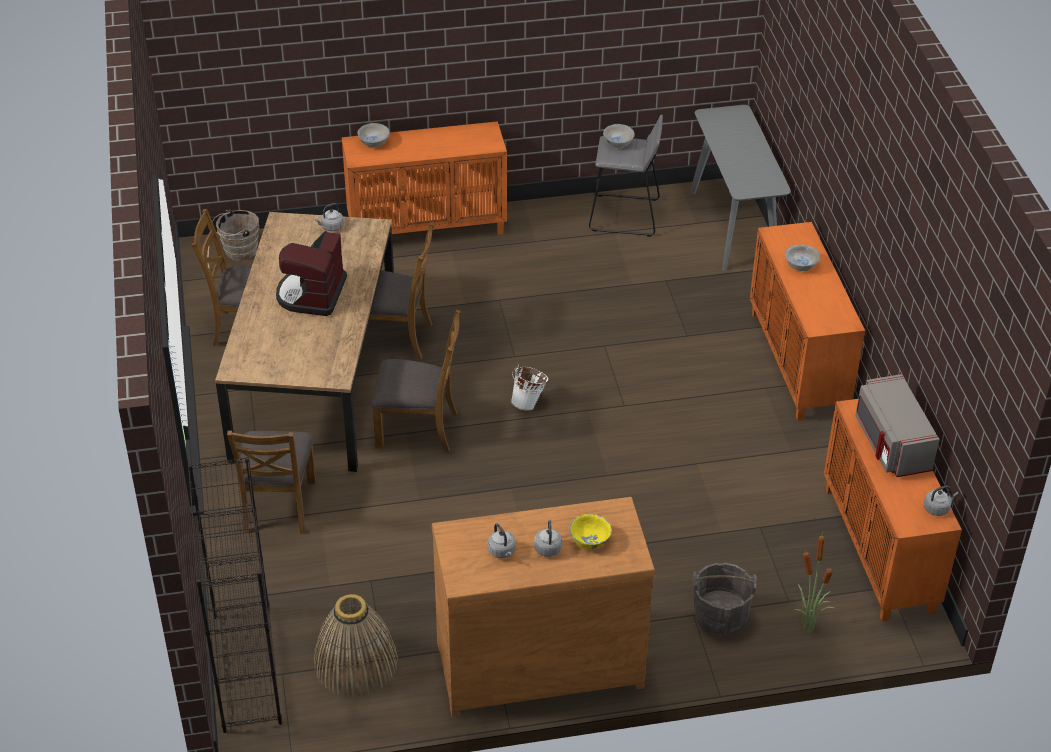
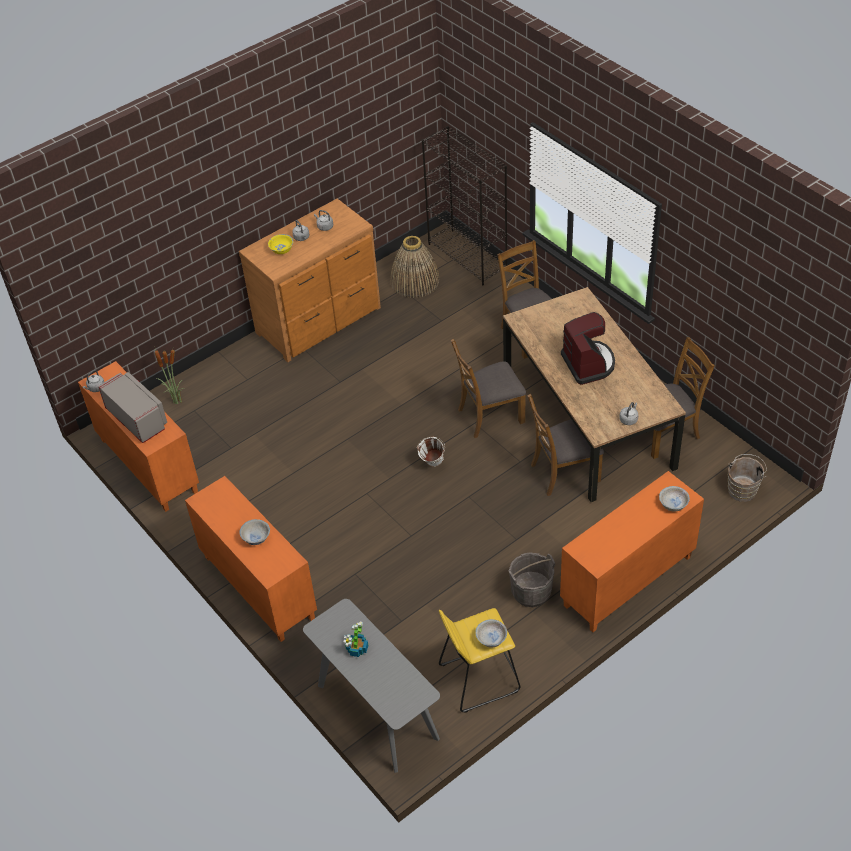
camera: 155 degrees right, 5 degrees up
(624, 215) = (479, 677): grey stool -> yellow stool
(720, 617) = (231, 384): grey bucket -> grey bucket (531, 592)
(747, 161) = (357, 649): none -> potted plant

